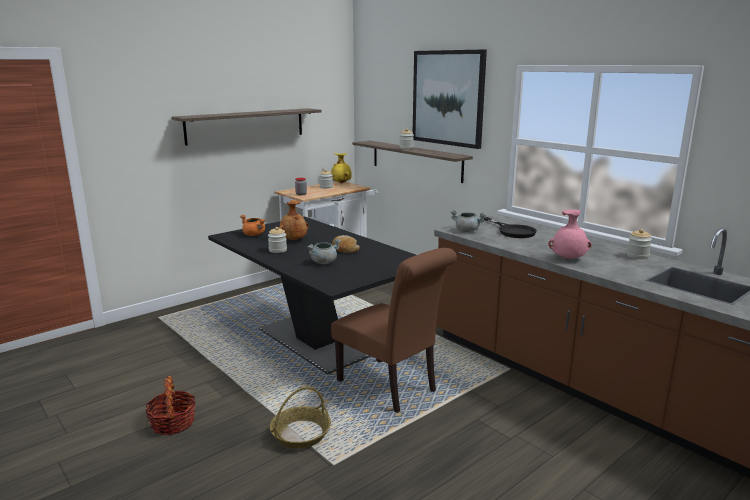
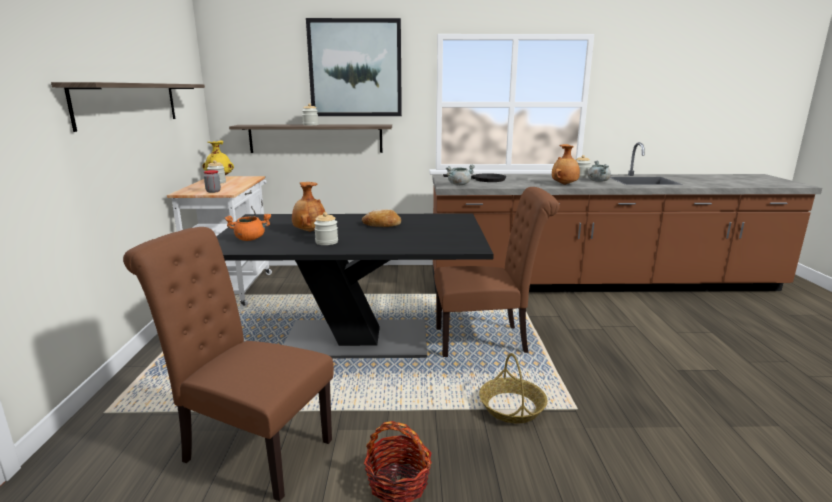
camera: 50 degrees left, 0 degrees up
(164, 366) = (250, 449): none -> brown chair
(324, 262) = (401, 237): grey cooking pot -> grey cooking pot (598, 181)
(568, 259) = (565, 184): pink vase -> brown vase

